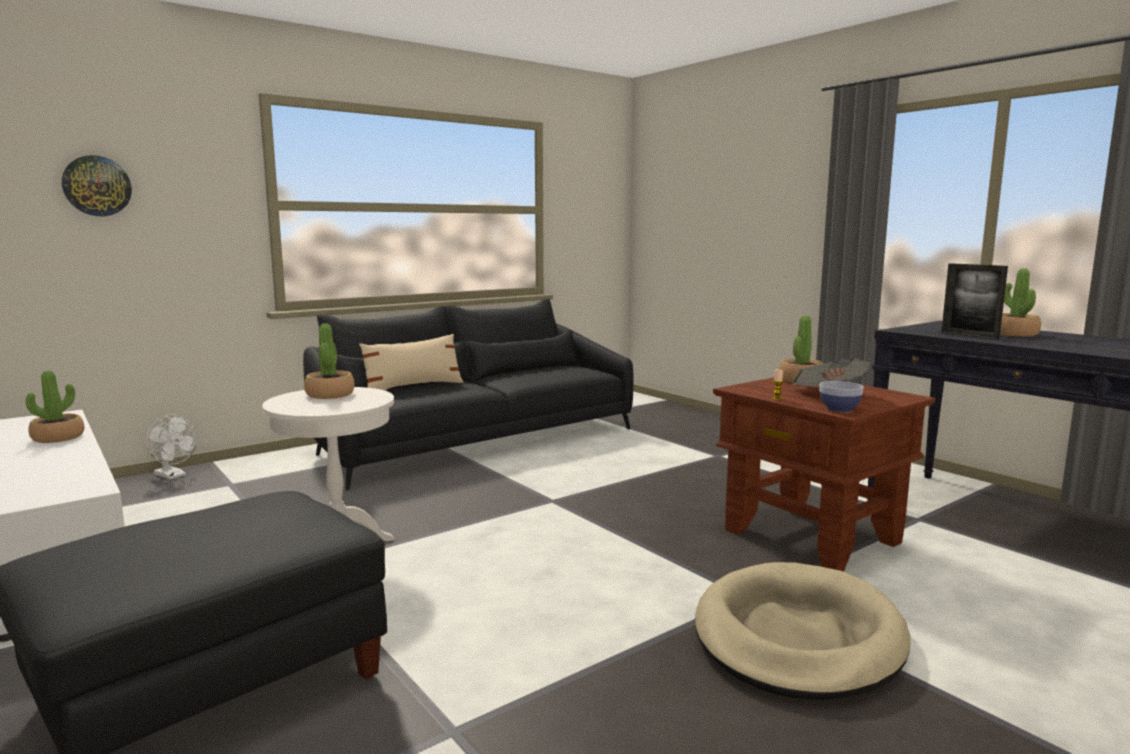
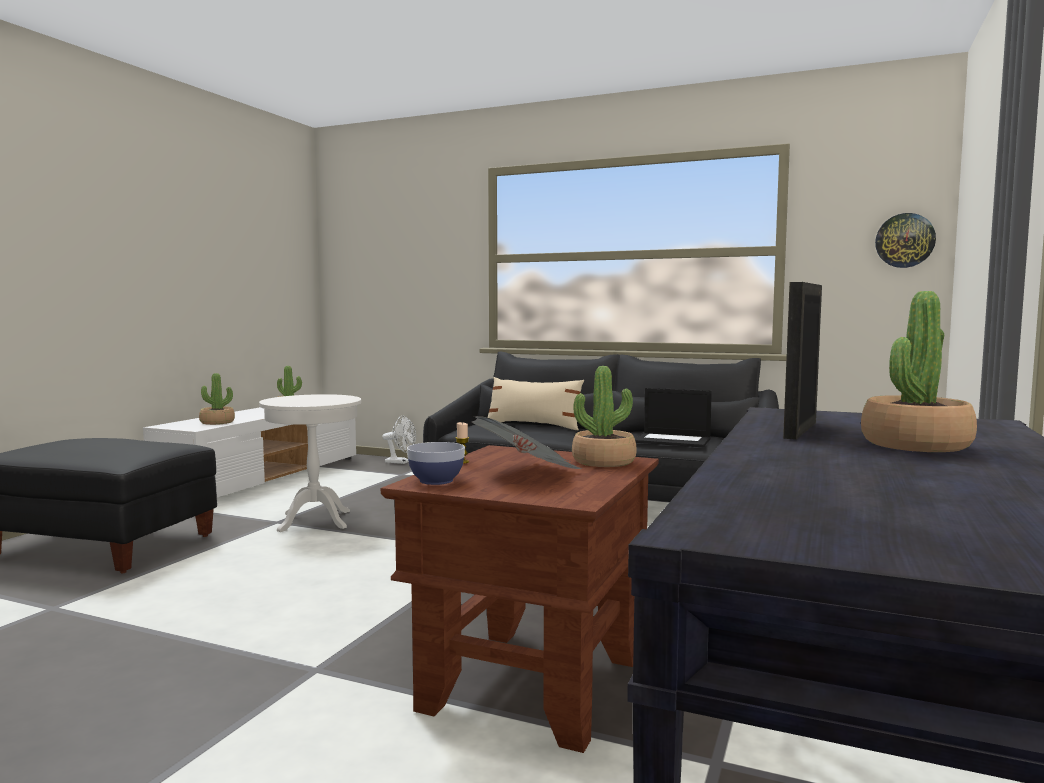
camera: 60 degrees right, 5 degrees down
(97, 186) = (387, 251): wall clock -> wall clock (904, 240)
(173, 476) = (401, 462): white fan -> white fan turned 75 degrees counterclockwise
(330, 394) = (325, 398): potted plant -> potted plant (217, 422)
(552, 374) = (673, 440): none -> laptop
(797, 637) = (229, 707): beige dog bed -> none

